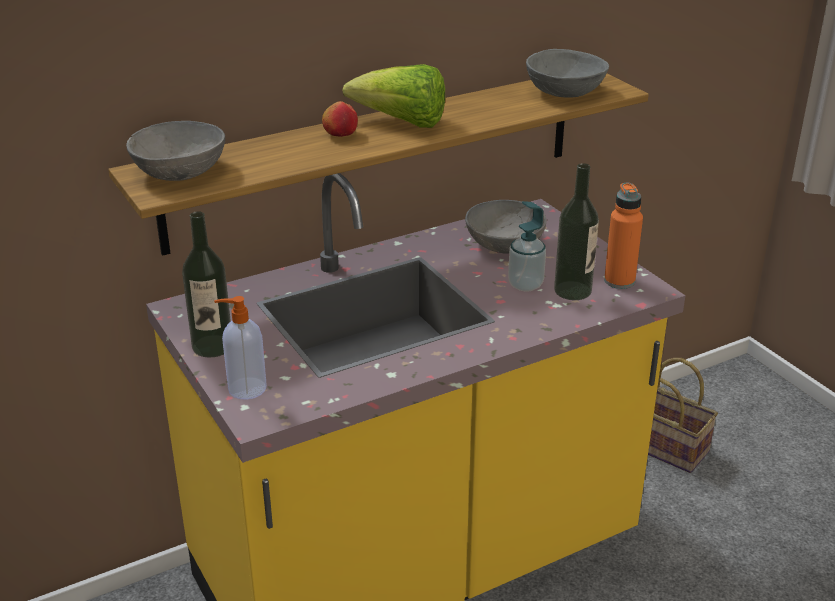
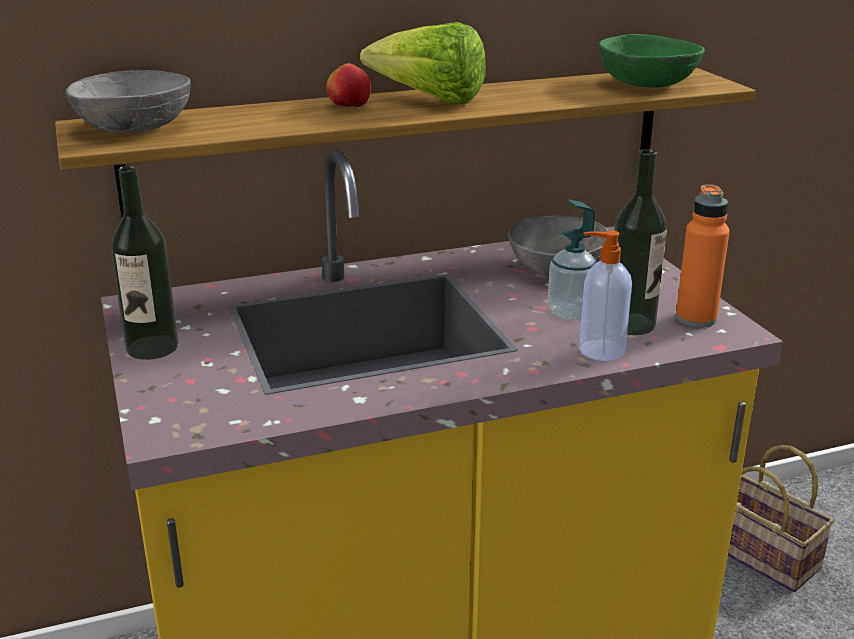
camera: 10 degrees right, 5 degrees down
(245, 389) = (167, 398): soap dispenser -> soap dispenser (600, 350)
(563, 92) = (646, 83): grey bowl -> green bowl

